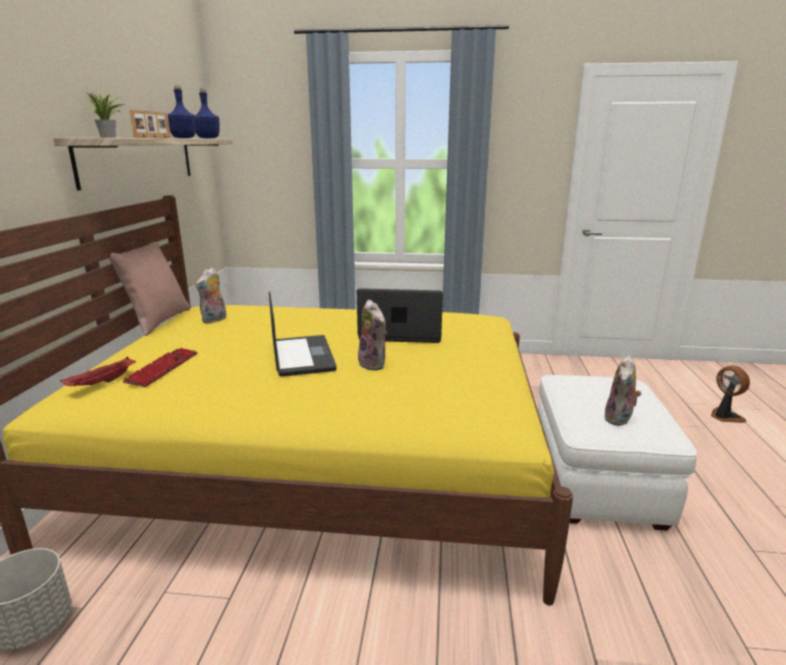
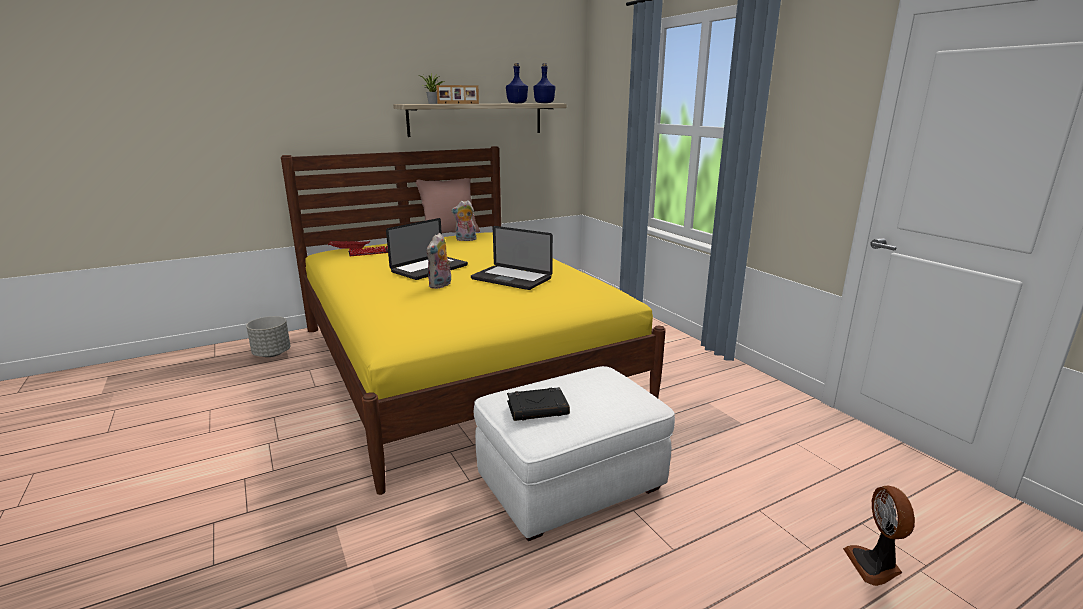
camera: 55 degrees right, 0 degrees up
(401, 334) = (511, 279): laptop -> laptop turned 150 degrees clockwise
(619, 419) = (538, 408): plush toy -> black book
(724, 416) = (874, 565): fan -> fan turned 150 degrees clockwise

